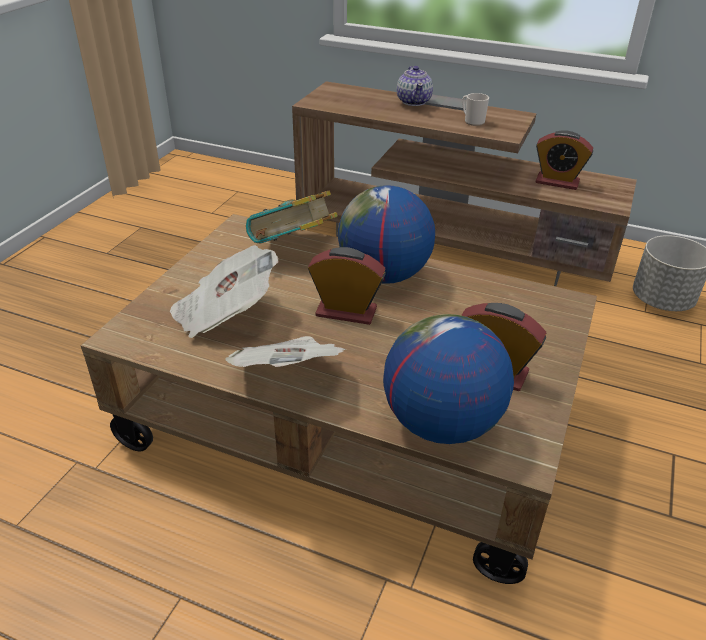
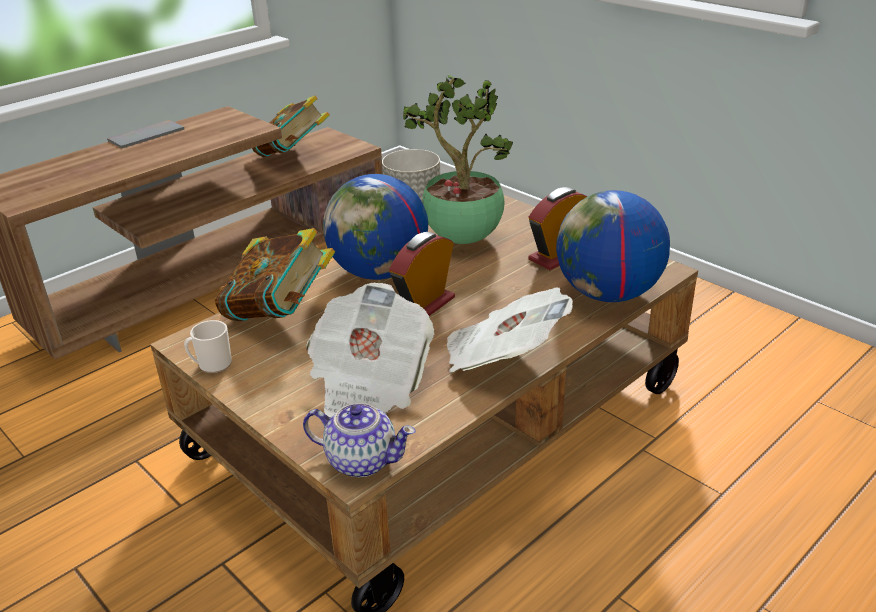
camera: 65 degrees left, 5 degrees down
(414, 101) = (118, 148): teapot -> teapot (361, 460)
(472, 121) = (205, 134): mug -> mug (211, 365)
(476, 303) = (461, 239): none -> potted plant
(557, 182) = (292, 157): alarm clock -> book

